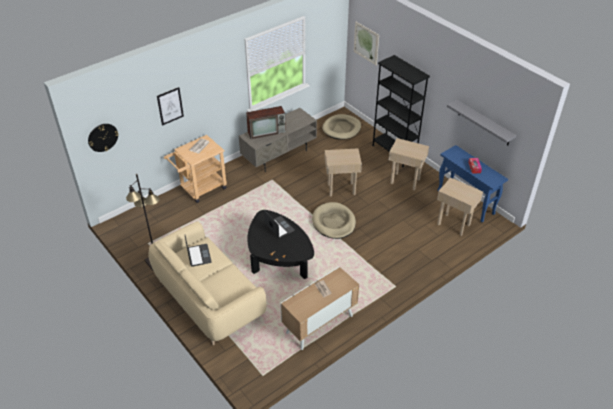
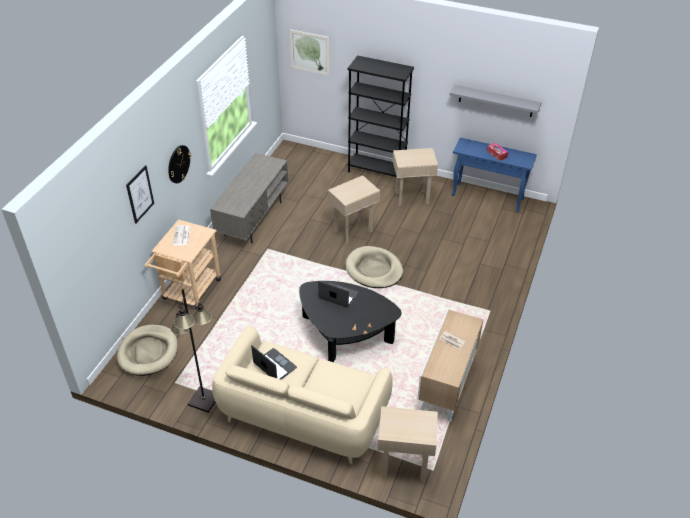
camera: 30 degrees left, 0 degrees up
(103, 137) = (80, 263): wall clock -> wall clock (178, 164)
(267, 132) = (241, 192): television -> none
(341, 128) = (300, 164): beige dog bed -> beige dog bed (148, 352)
(453, 224) = (494, 224): beige side table -> beige side table (404, 465)

